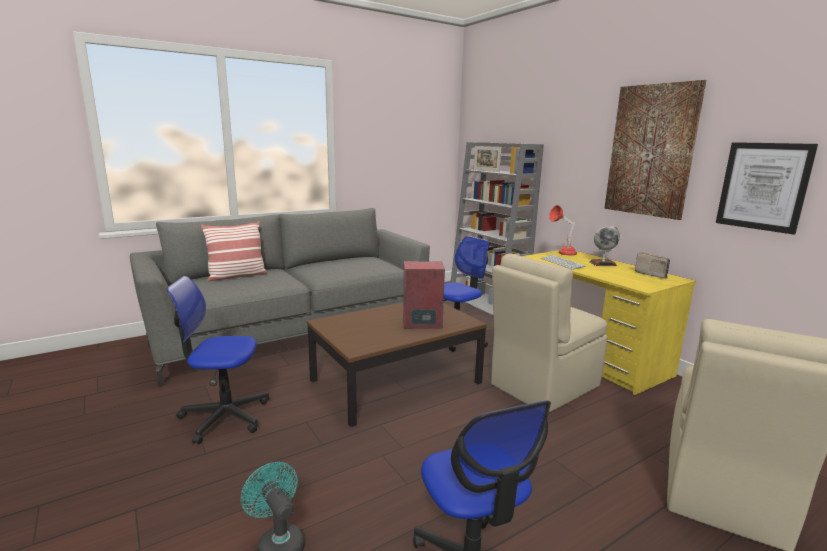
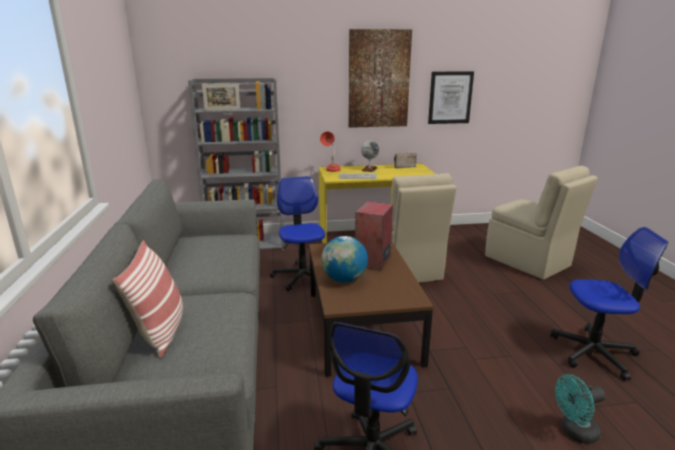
camera: 65 degrees left, 5 degrees up
(371, 318) = (344, 279): none -> globe

